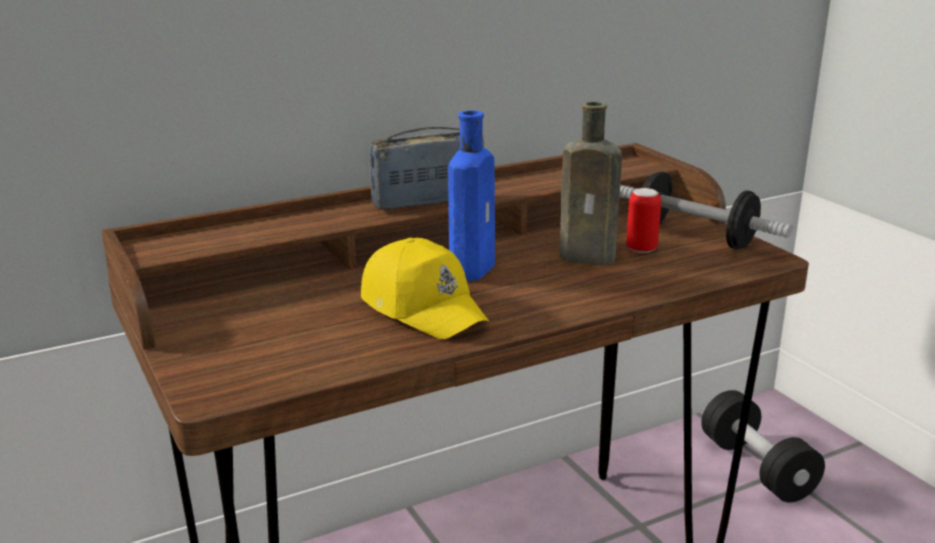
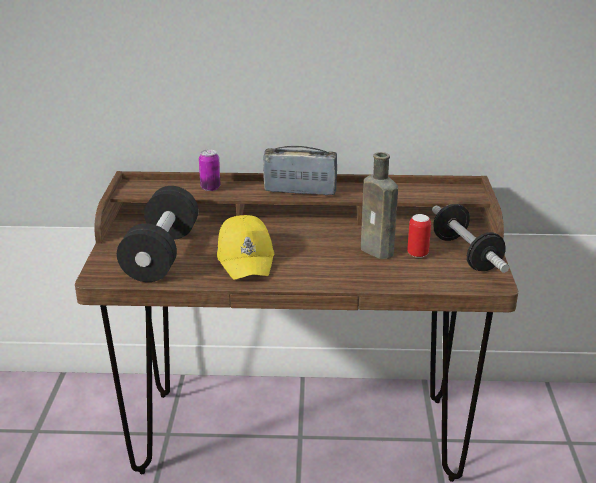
camera: 30 degrees right, 5 degrees up
(287, 223) = (210, 188): none -> can
(473, 268) = (302, 240): blue bottle -> none
(757, 468) = (553, 433): black dumbbell -> black dumbbell (161, 254)

